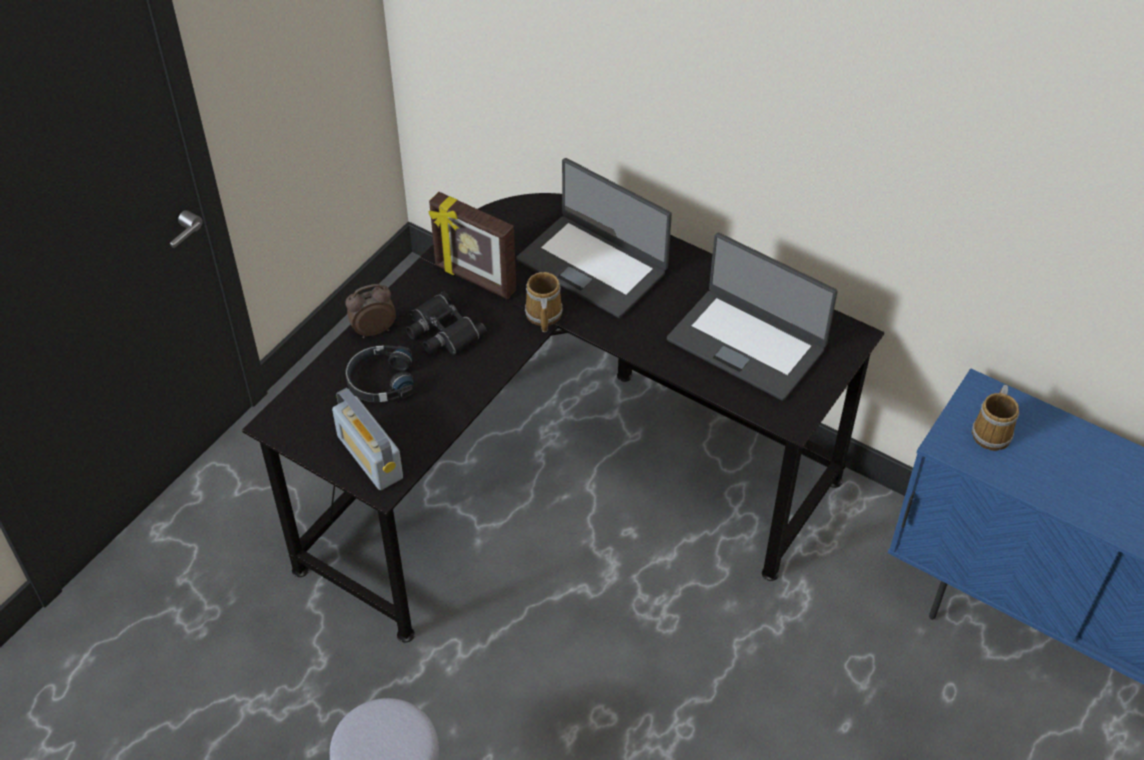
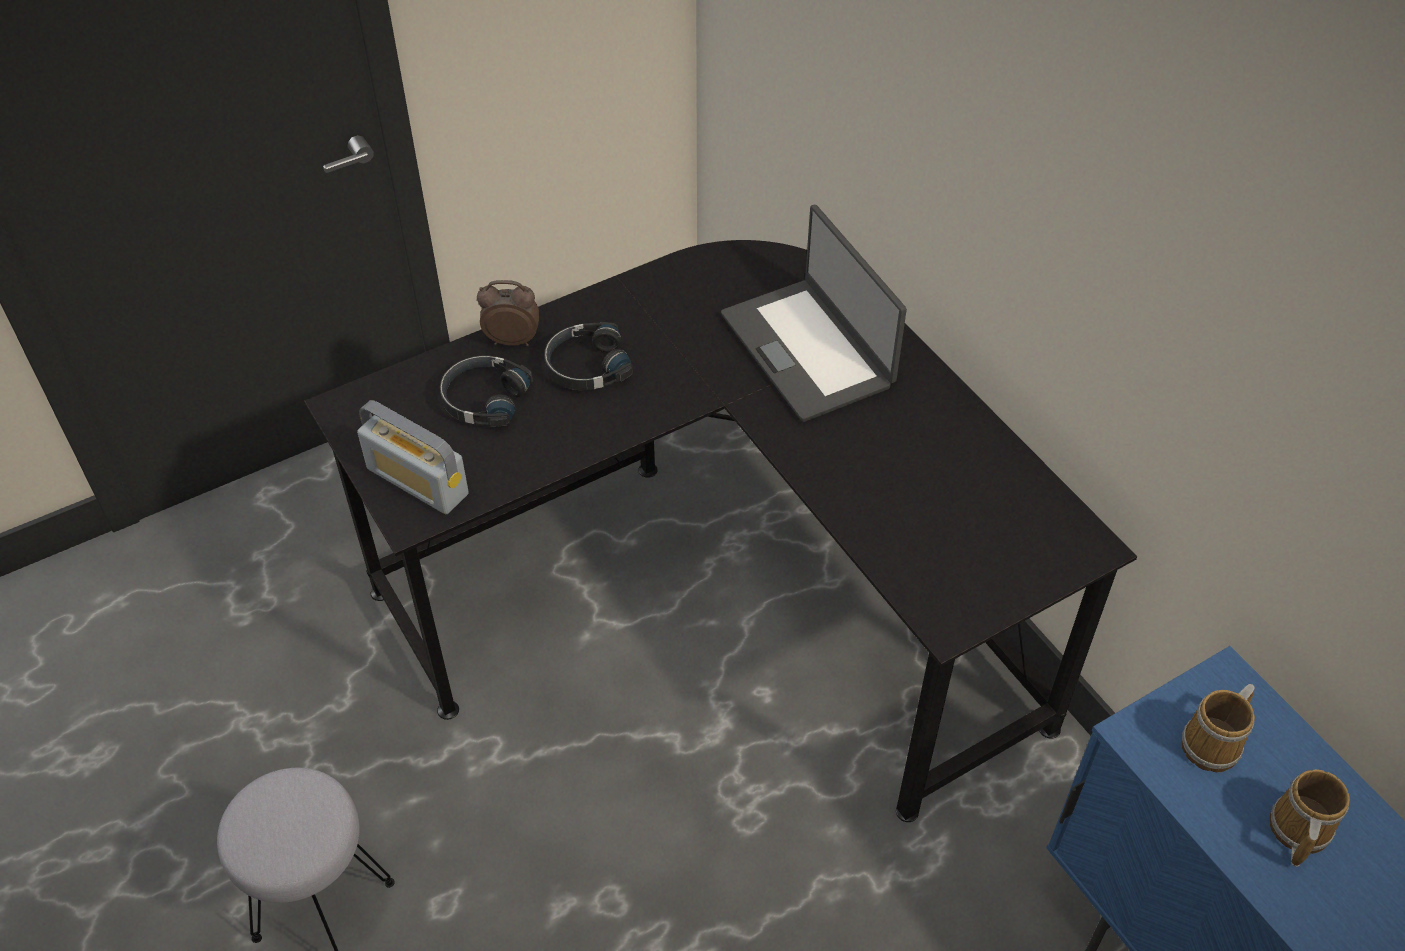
camera: 25 degrees right, 0 degrees up
(370, 457) = (417, 481): radio -> radio turned 45 degrees counterclockwise
(441, 331) = (586, 366): black binoculars -> black headphones
(474, 279) = (660, 320): picture frame -> none
(542, 315) = (713, 387): mug -> mug (1296, 830)
(747, 343) = (945, 507): laptop -> none

